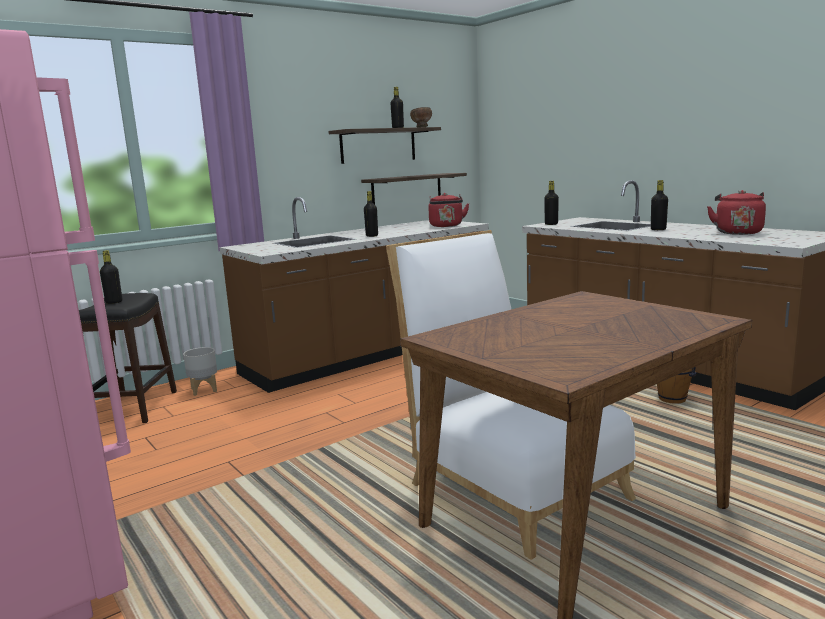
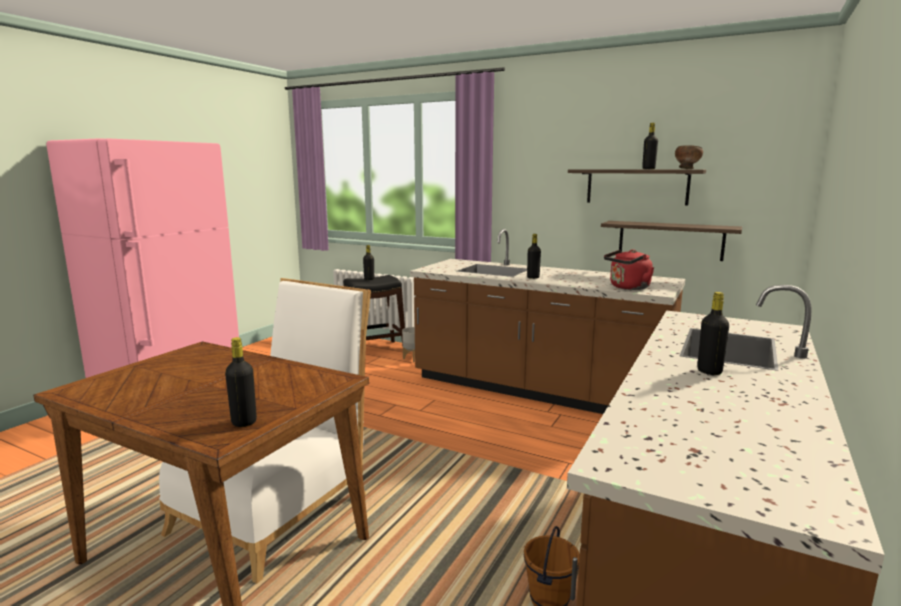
camera: 65 degrees right, 0 degrees up
(551, 224) = (698, 319): black bottle -> black bottle (244, 422)
(737, 232) = (735, 424): red kettle -> none

